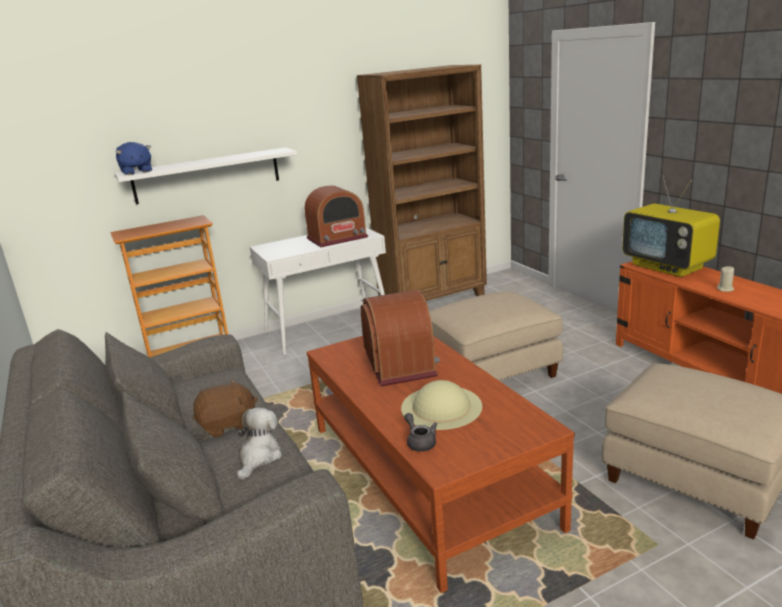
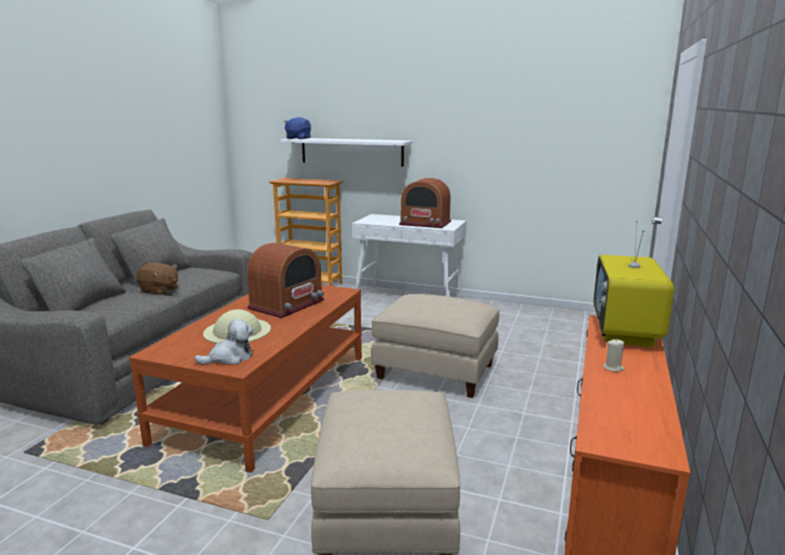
camera: 45 degrees right, 5 degrees down
(259, 457) = (125, 305): plush toy -> plush toy (229, 358)
(420, 442) = (183, 338): grey teapot -> none
(433, 300) = (516, 312): brown bookcase -> none

